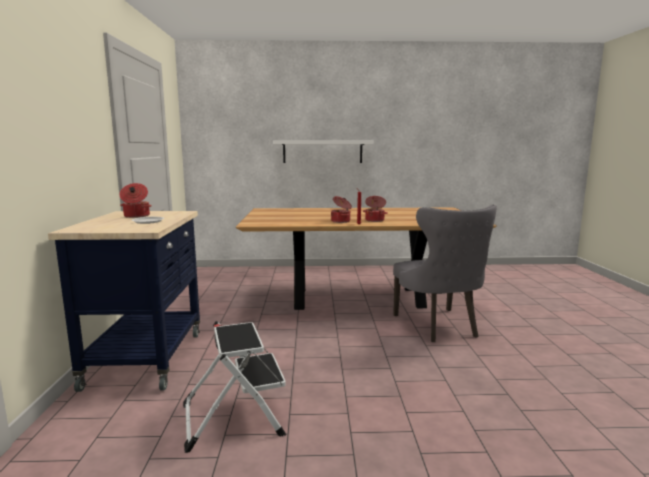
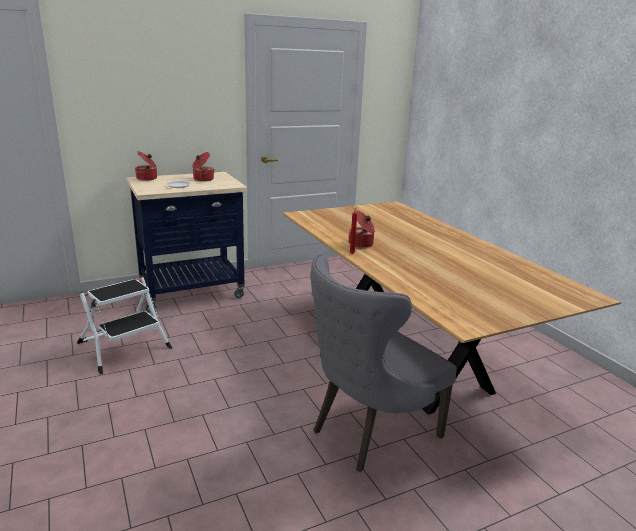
camera: 65 degrees right, 10 degrees up
(322, 151) = (531, 145): white shelf -> none
(375, 220) = (392, 259): cooking pot -> cooking pot (147, 178)

